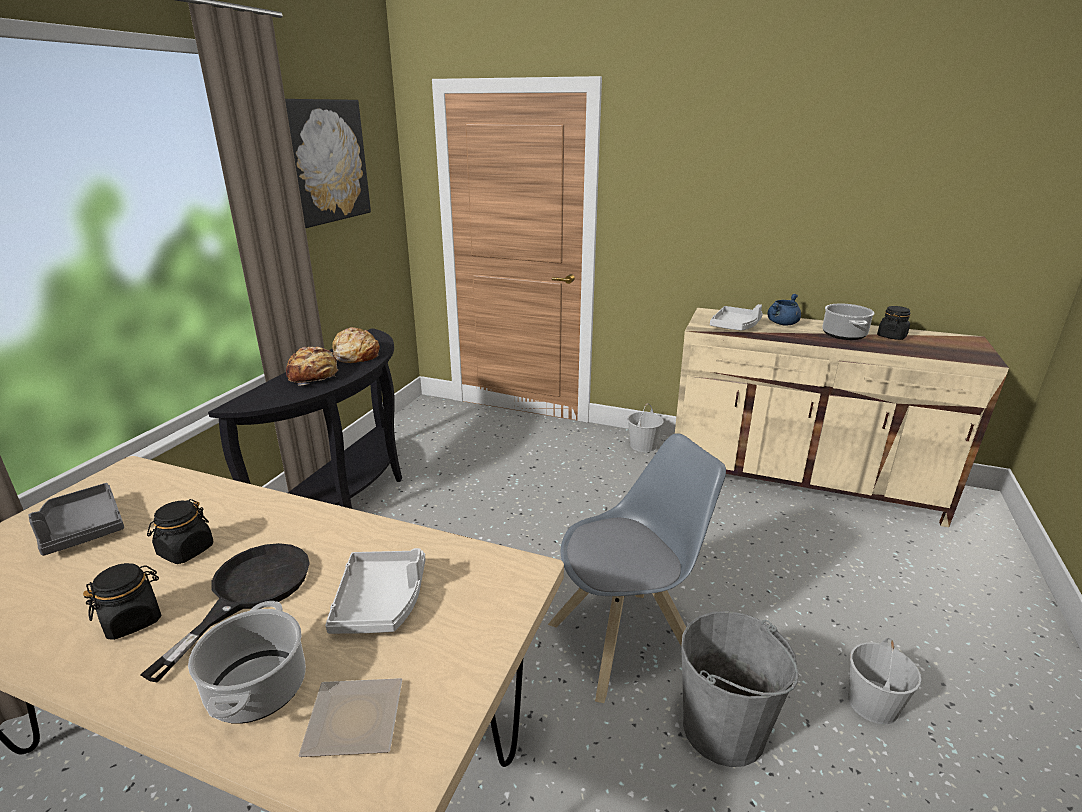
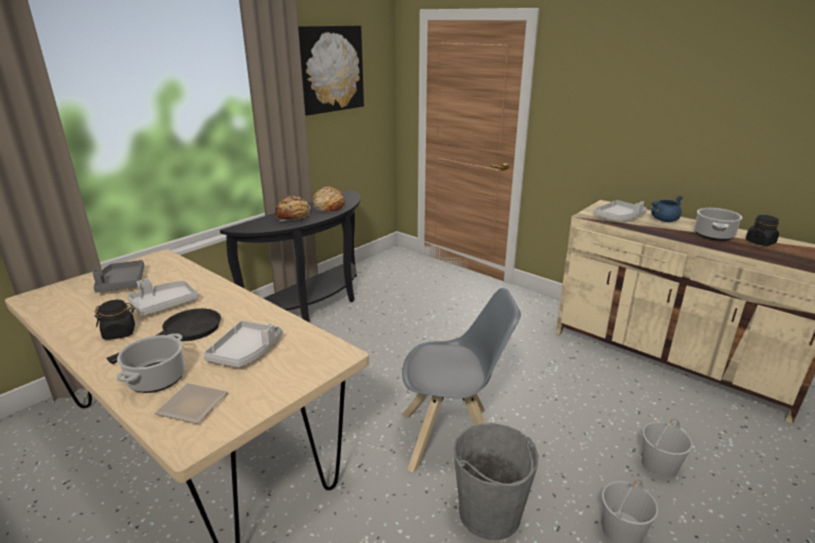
camera: 20 degrees right, 0 degrees up
(185, 551) = (164, 304): black jar -> grey tray
(643, 445) = (546, 308): white bucket -> white bucket (659, 466)

